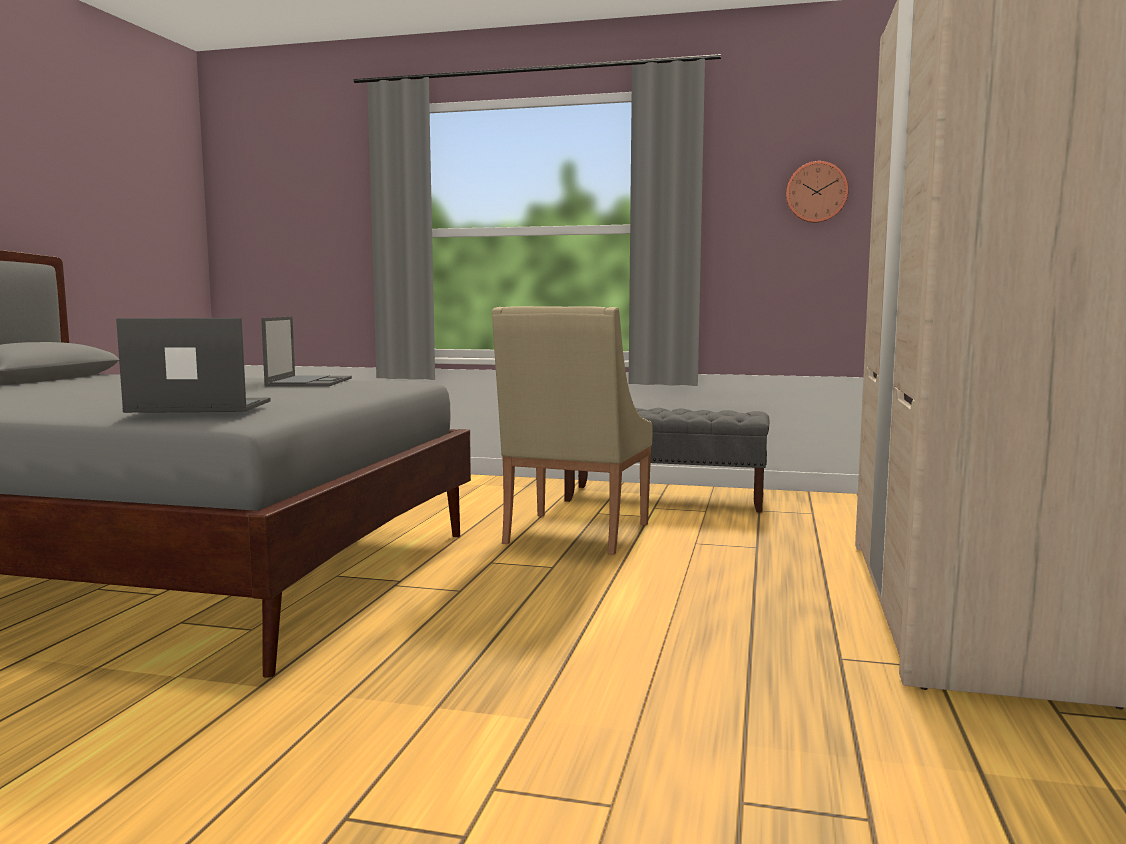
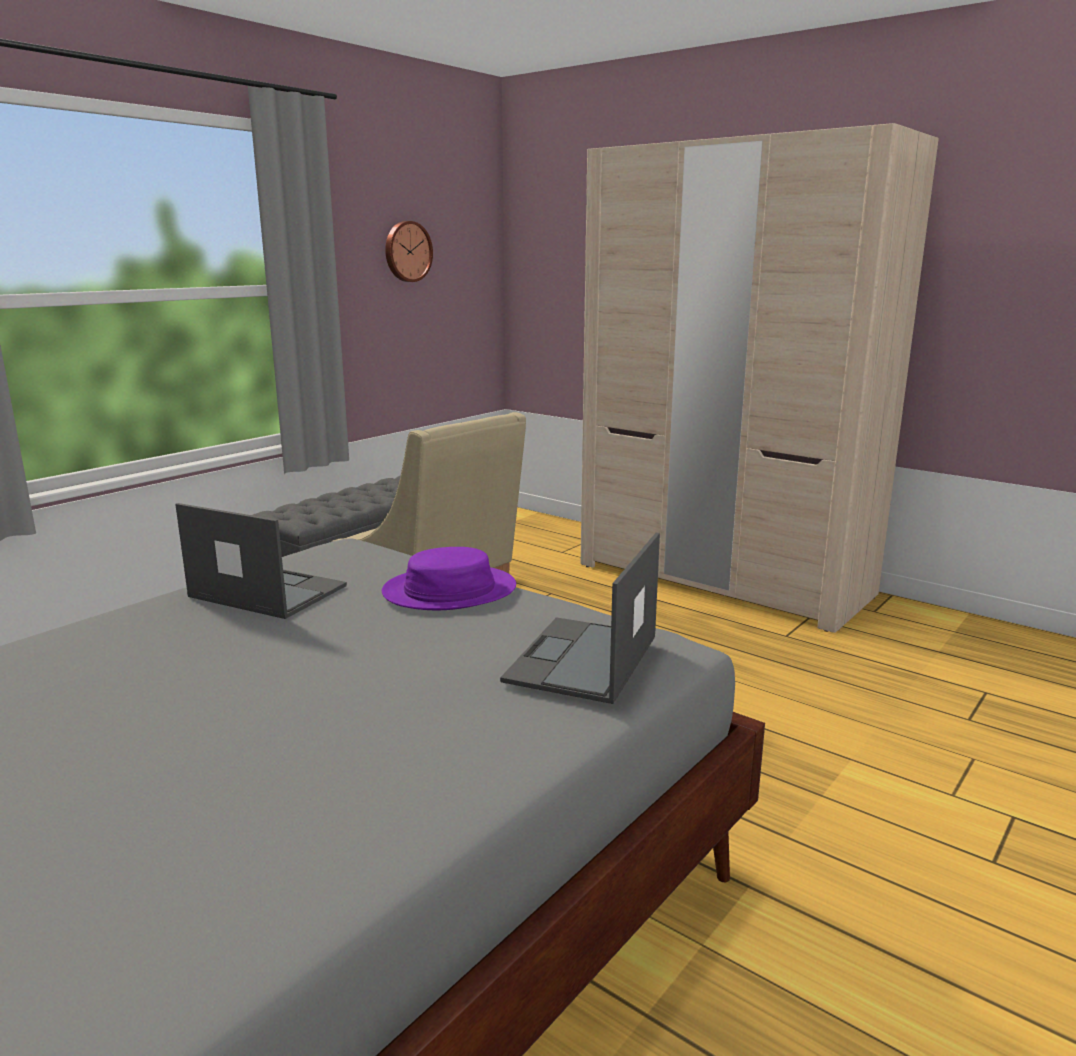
camera: 65 degrees left, 10 degrees up
(331, 393) = (449, 590): none -> purple hat

